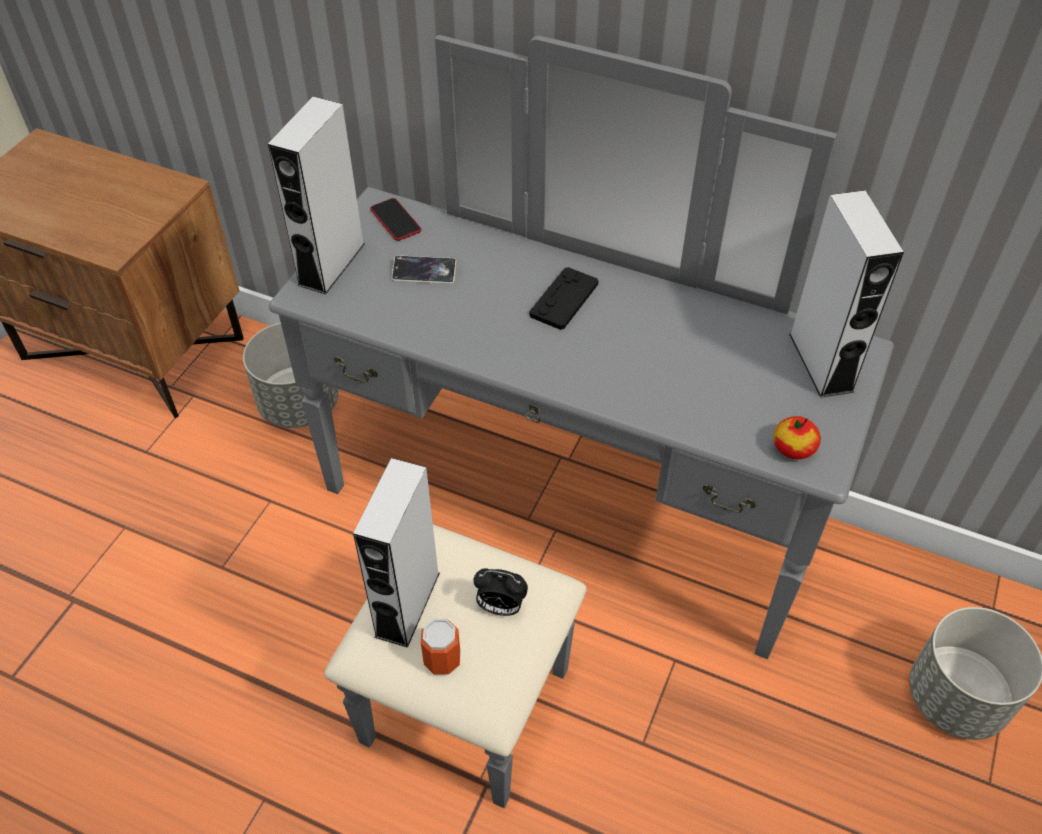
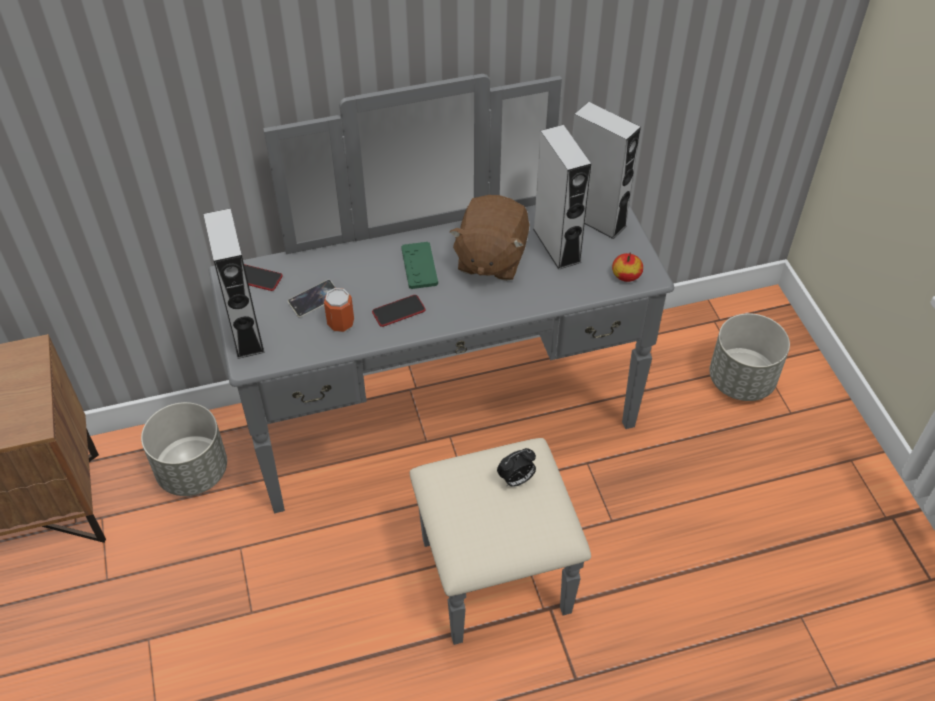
camera: 40 degrees left, 0 degrees up
(407, 604) = (462, 516): grey speaker -> grey speaker (556, 245)
(442, 660) = (513, 531): can -> can (341, 323)
(493, 332) = (398, 311): none -> phone
(564, 299) = (419, 266): black game controller -> green game controller
(649, 335) = (490, 258): none -> brown plush toy

